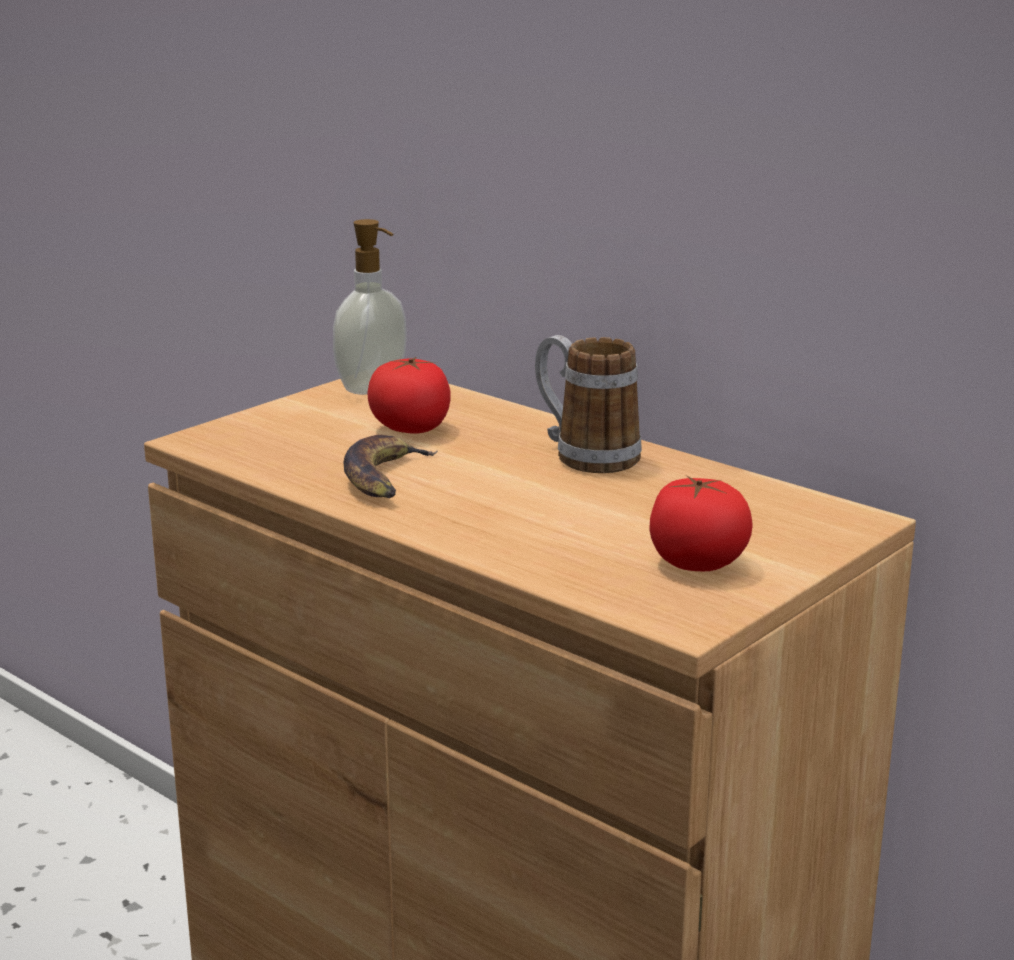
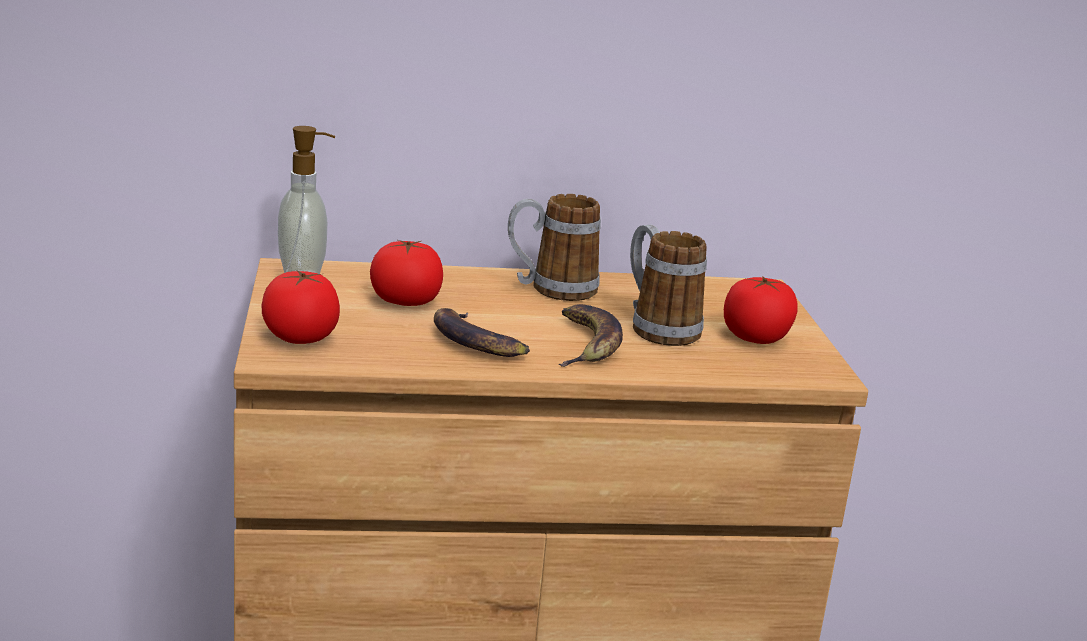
camera: 50 degrees left, 0 degrees up
(250, 432) = (300, 337): none -> tomato
(487, 510) = (585, 343): none -> banana
(605, 518) = (657, 327): none -> mug

